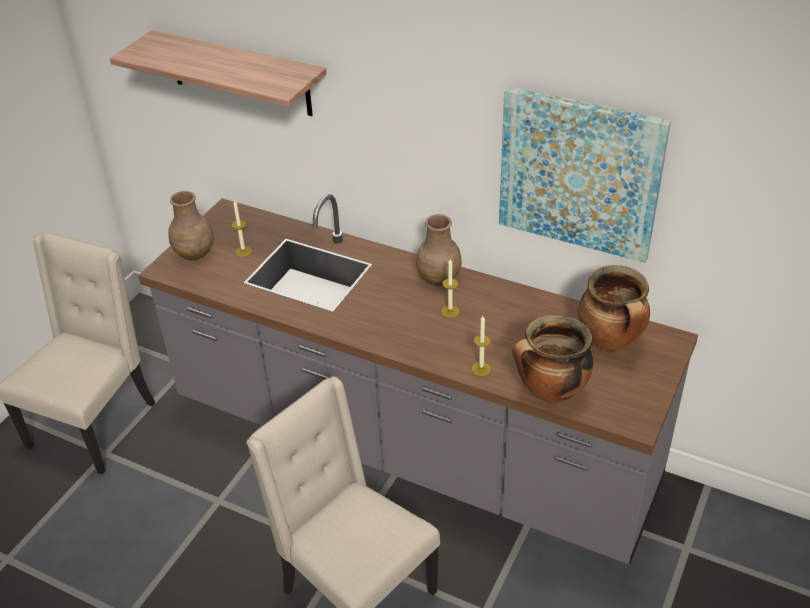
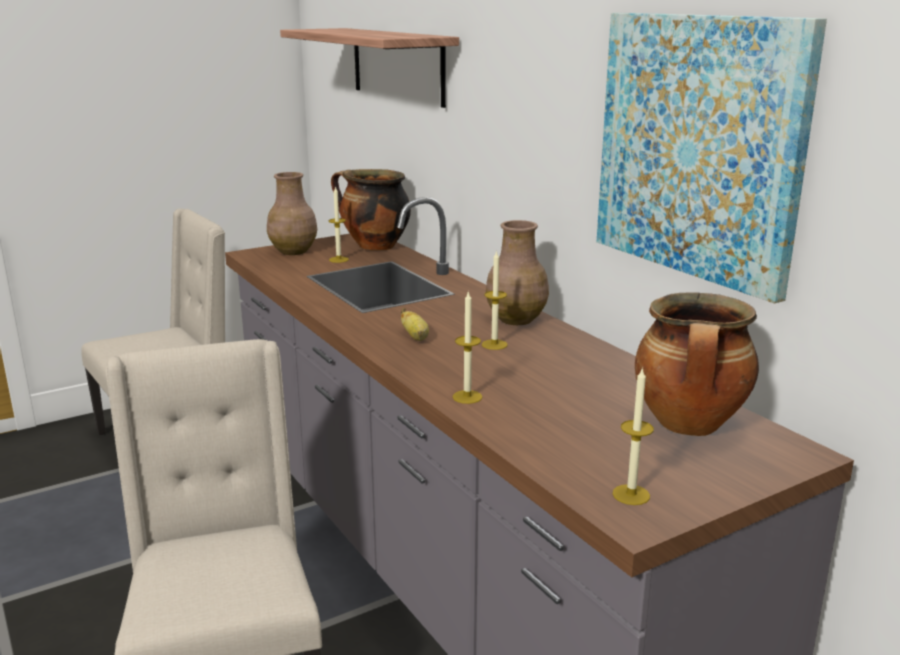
camera: 30 degrees right, 20 degrees down
(396, 324) = (415, 337): none -> banana
(550, 392) = (535, 444): cooking pot -> cooking pot (374, 246)
(623, 408) = (631, 495): none -> candle

